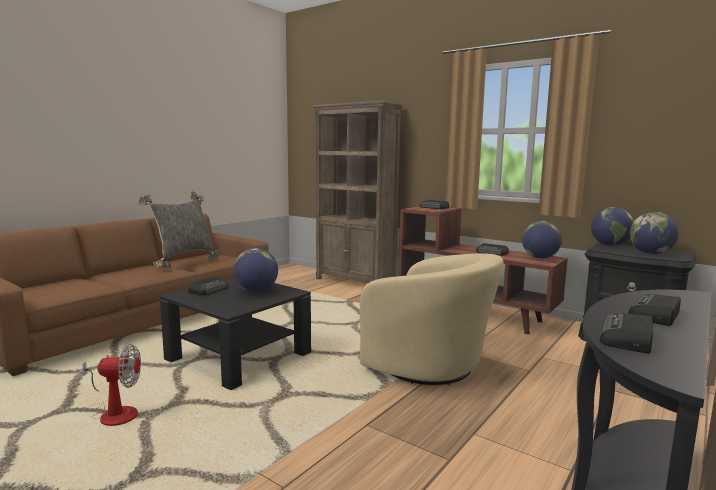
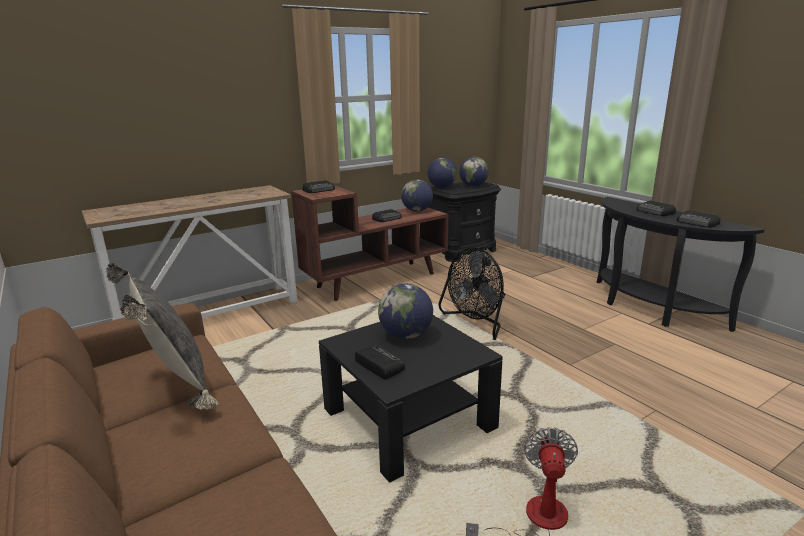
camera: 70 degrees left, 10 degrees up
(355, 282) = (210, 313): brown bookcase -> console table
(428, 366) = (476, 321): beige armchair -> black fan

